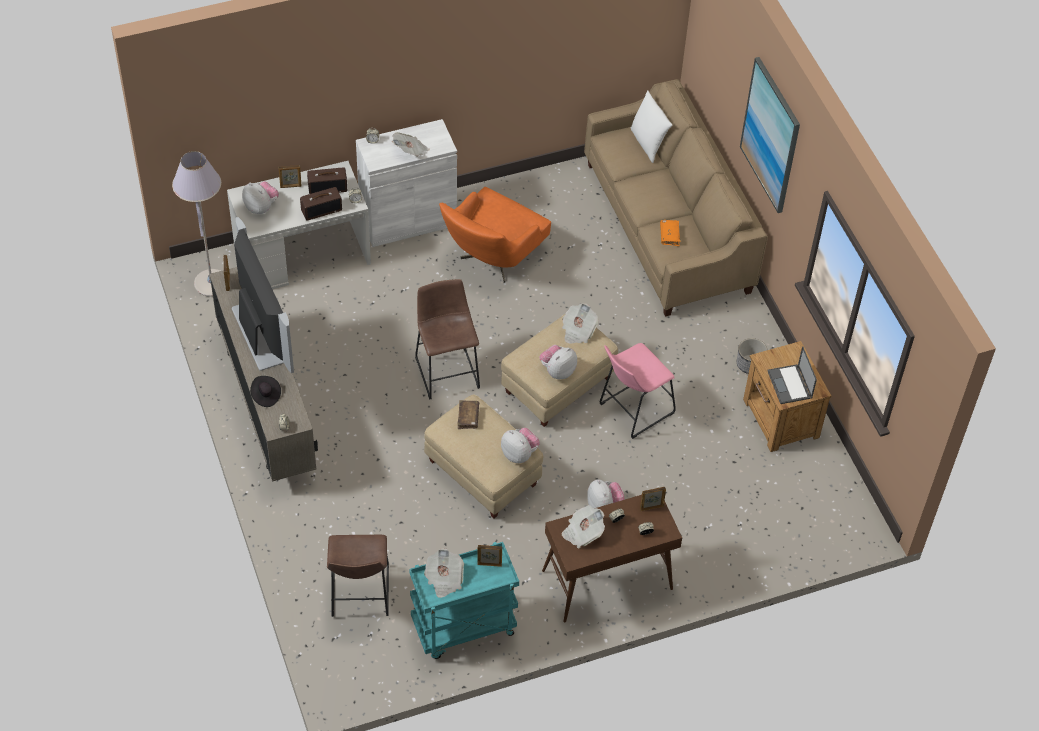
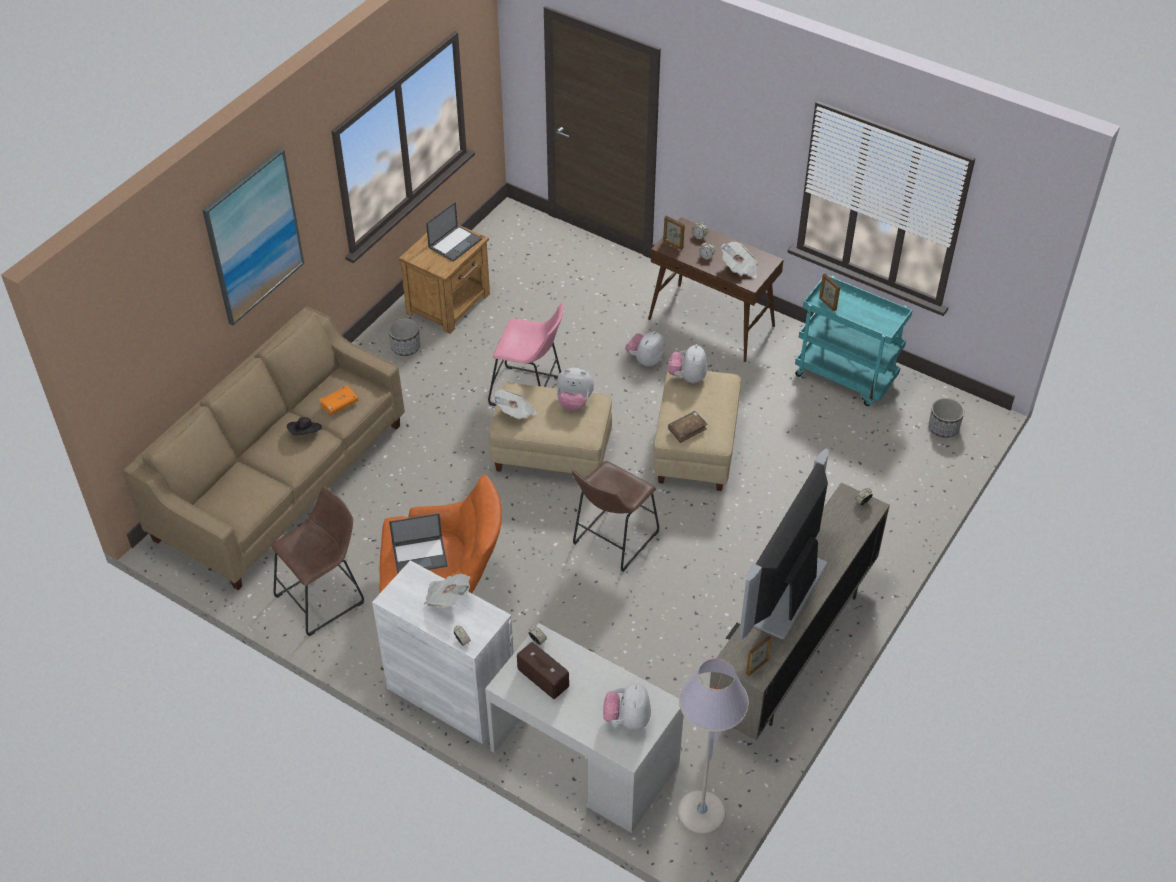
camera: 125 degrees left, 5 degrees down
(265, 395) = (847, 539): black hat -> black hat (305, 433)
(291, 186) = (572, 714): picture frame -> none
(321, 210) = (578, 661): radio -> none
(351, 652) = (943, 428): none -> planter
(359, 595) = (893, 454): brown stool -> brown stool (324, 597)
(444, 579) = (871, 320): newspaper -> none
(498, 217) = (420, 555): none -> laptop
(648, 143) = (216, 485): white pillow -> none

